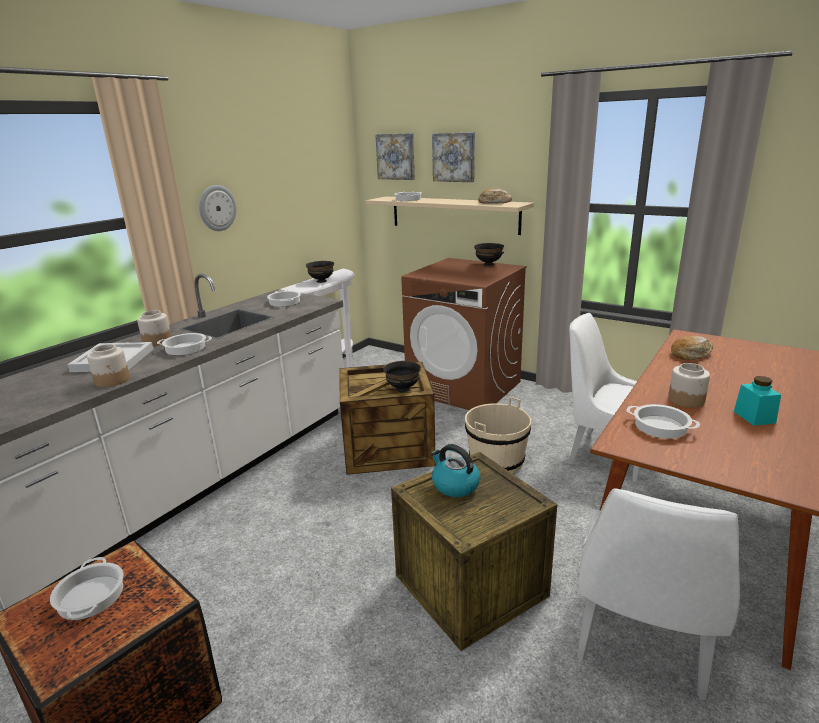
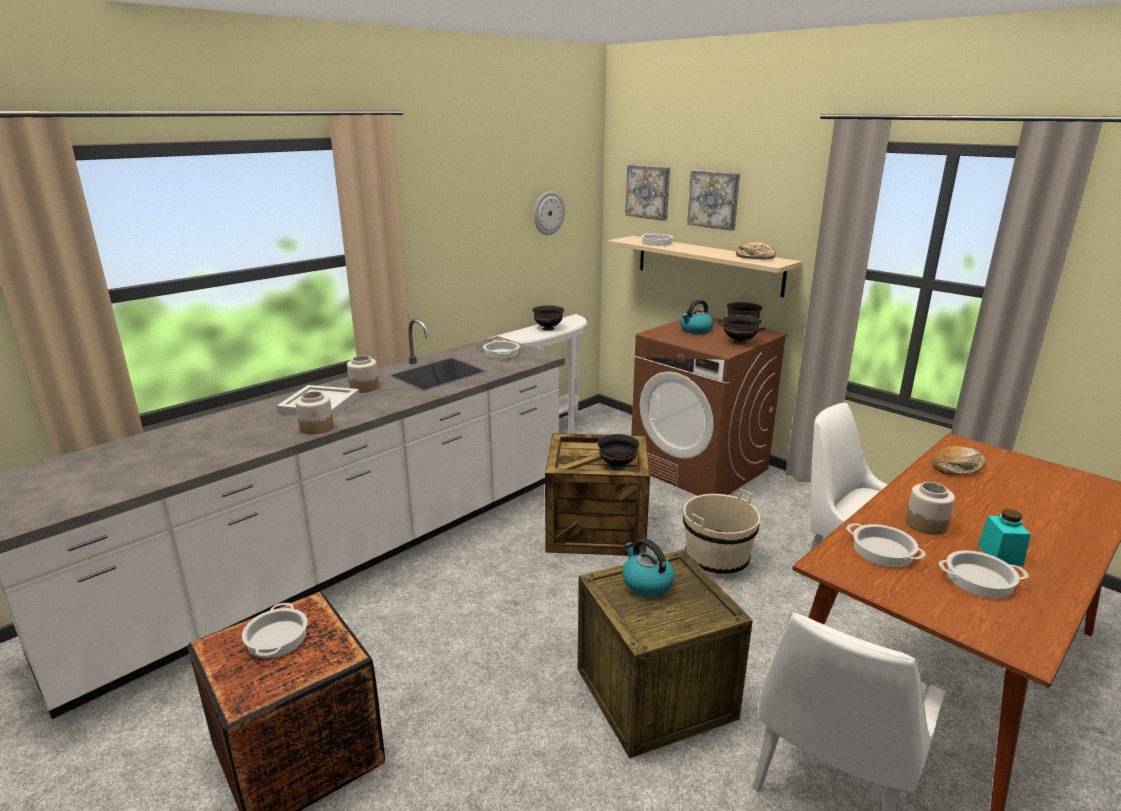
camera: 10 degrees right, 0 degrees up
(185, 348) = (390, 399): cooking pot -> cooking pot (979, 580)
(217, 208) = (441, 245): wall clock -> wall clock (548, 213)
(451, 269) = (695, 330): none -> kettle
(490, 274) = (739, 342): none -> black bowl

